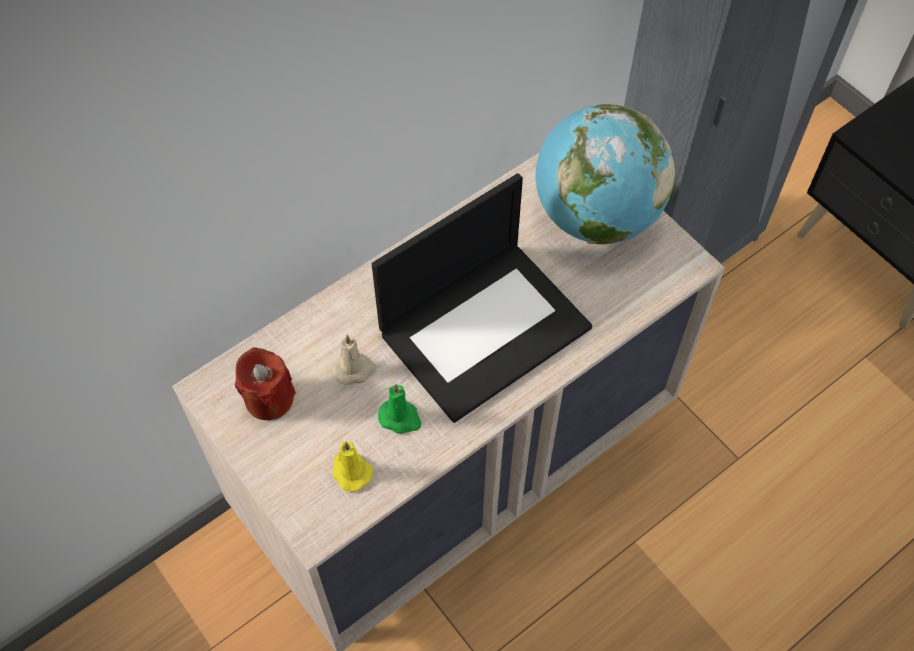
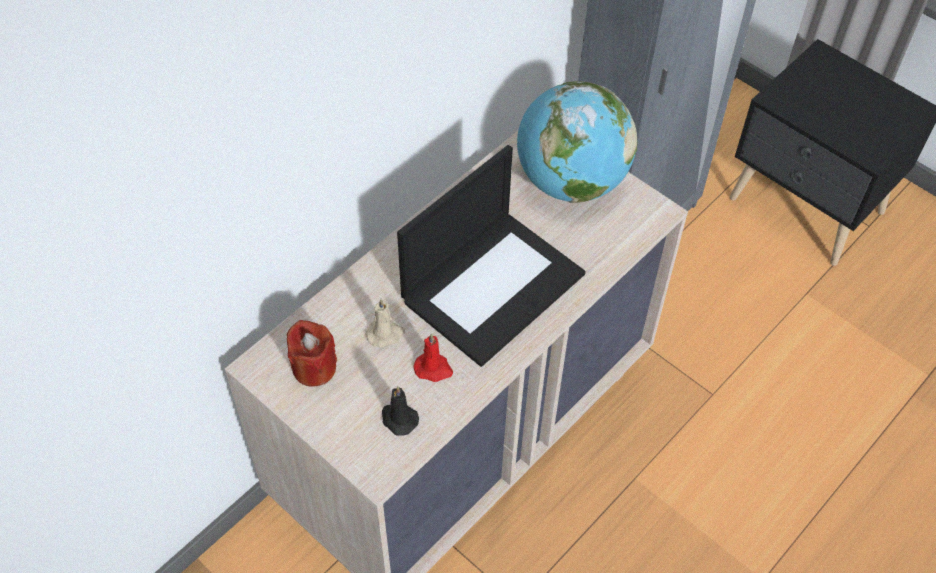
camera: 10 degrees left, 5 degrees down
(350, 471) = (398, 419): yellow candle -> black candle
(400, 418) = (434, 369): green candle -> red candle

